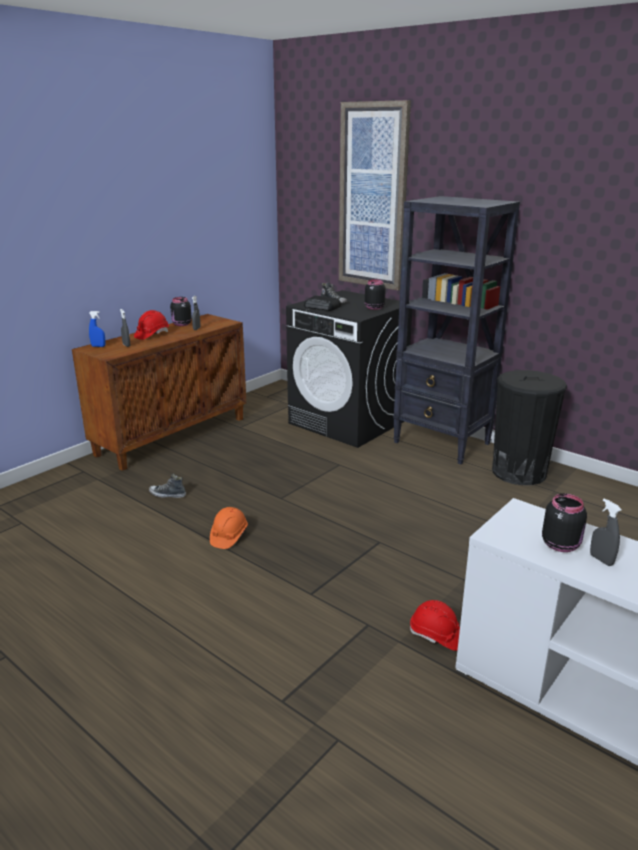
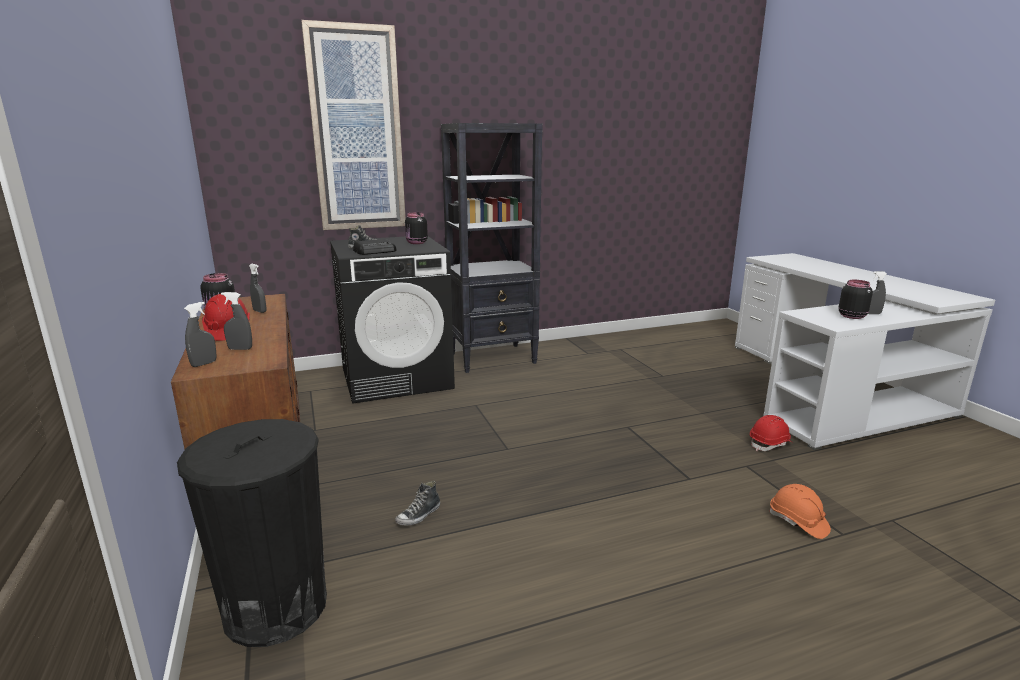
camera: 60 degrees left, 5 degrees down
(98, 346) = (204, 364): blue spray bottle -> grey spray bottle
(228, 536) = (556, 496): orange hard hat -> orange hard hat (798, 522)
(519, 472) = (570, 351): black trash can -> black trash can (275, 607)

